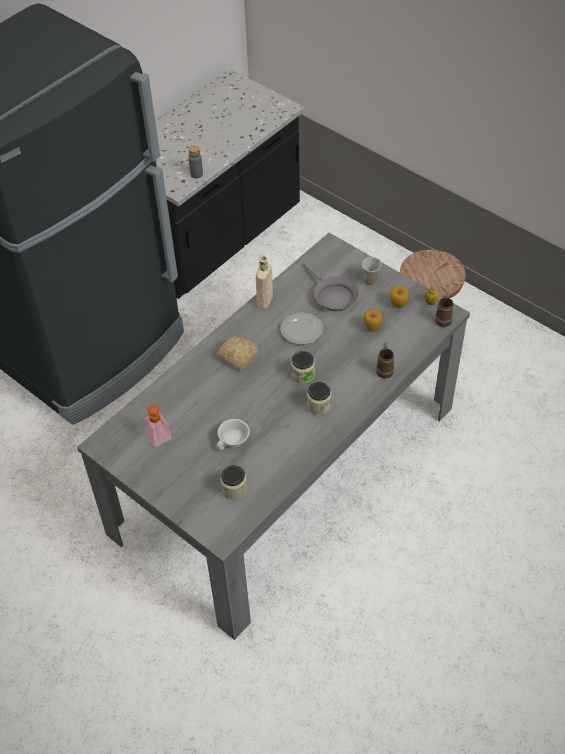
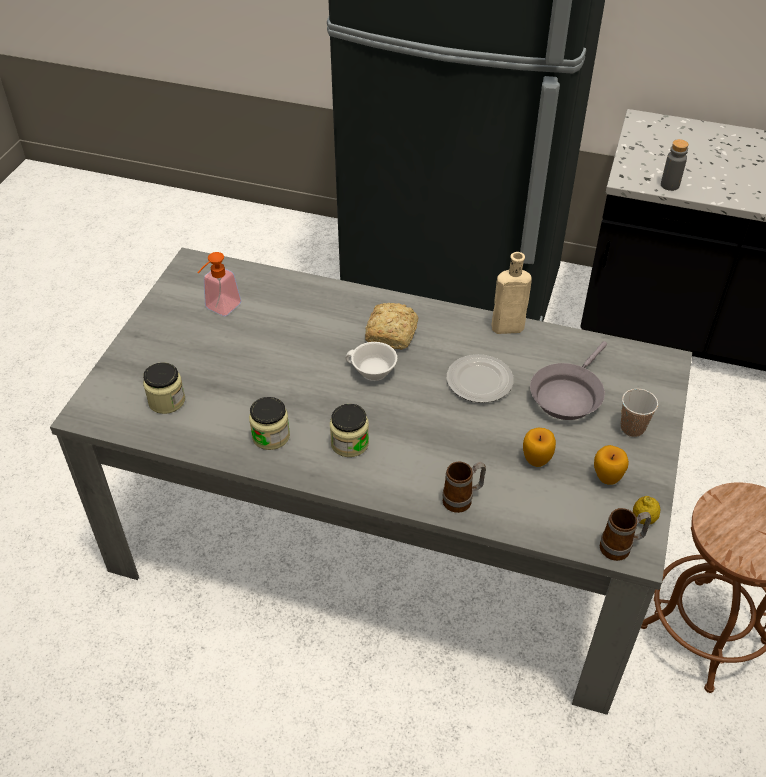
camera: 65 degrees right, 5 degrees down
(234, 441) = (247, 375): white cup -> white cup (372, 372)
(303, 375) = (397, 408): jar -> jar (271, 436)

